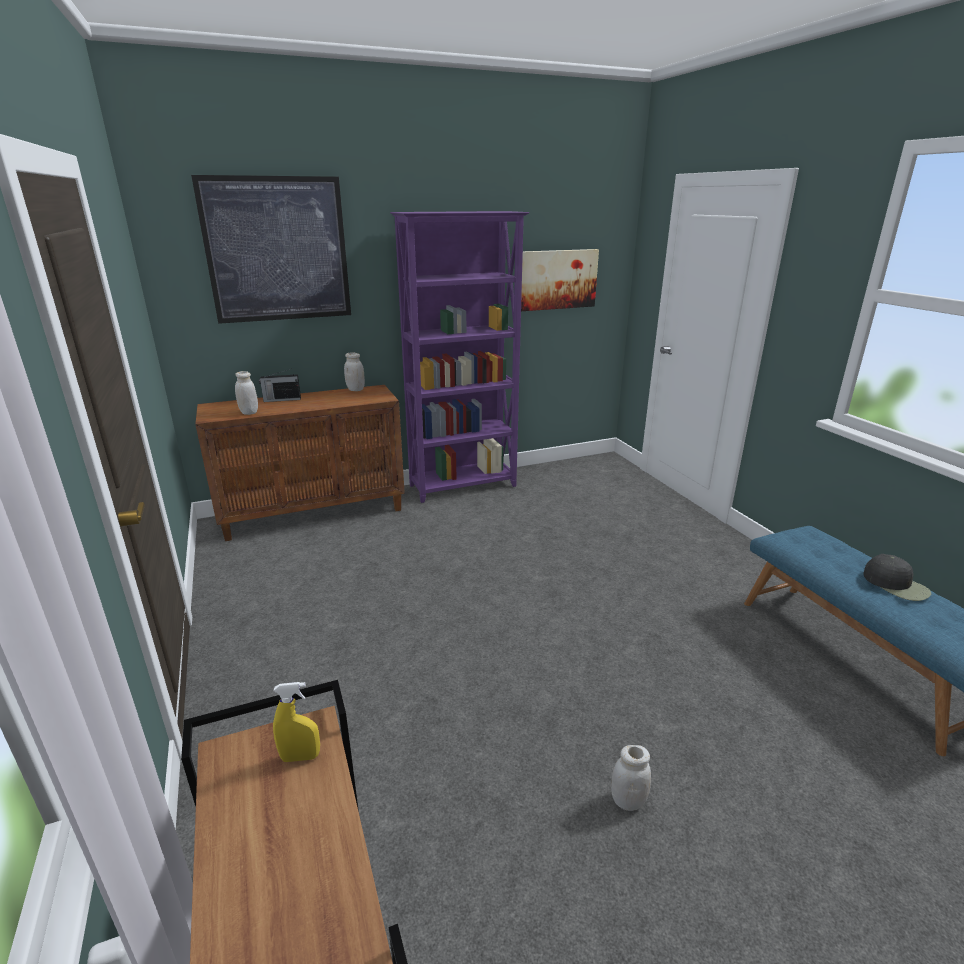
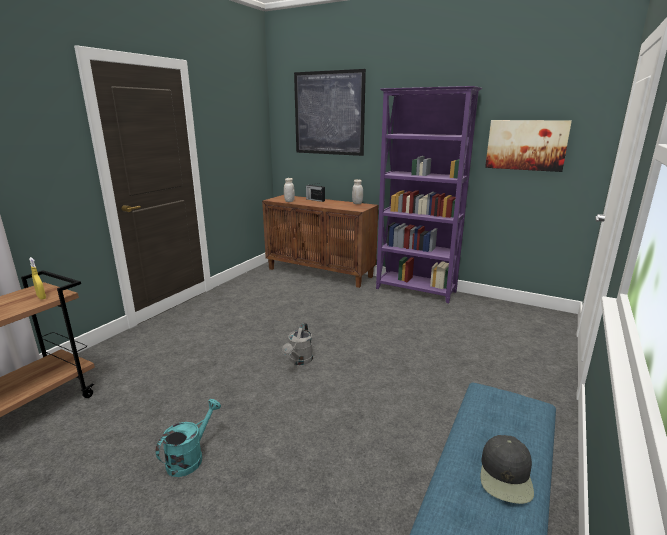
camera: 50 degrees right, 5 degrees down
(512, 627) = (299, 361): none -> grey watering can
(628, 800) = (190, 457): white jar -> turquoise watering can

